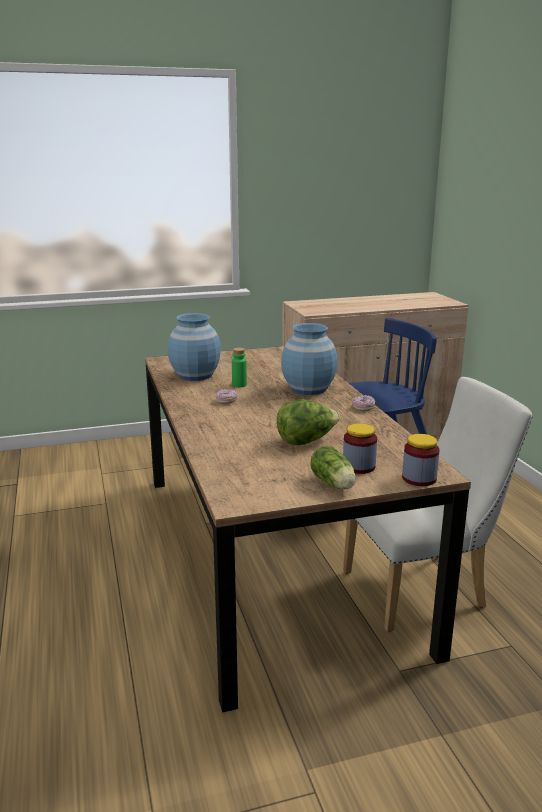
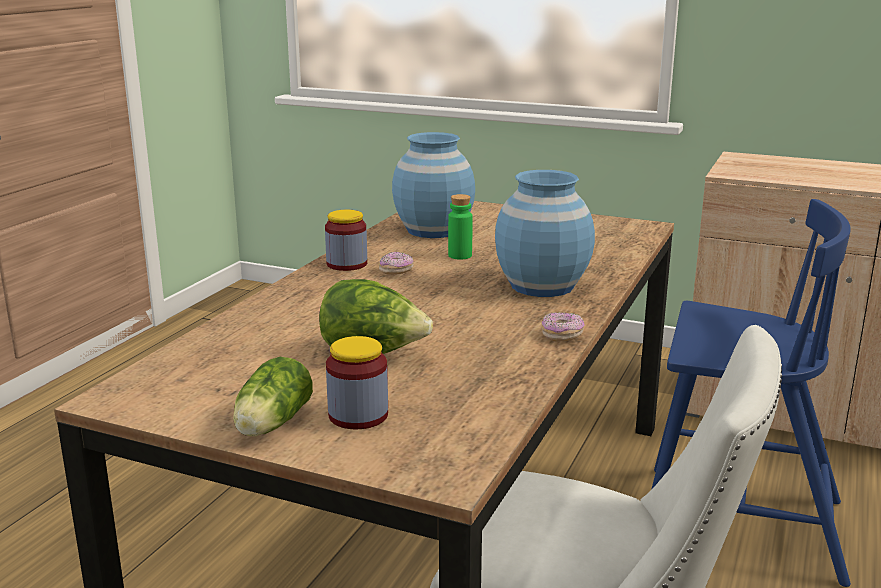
camera: 40 degrees right, 0 degrees up
(419, 478) = (400, 469): jar -> jar (347, 264)

